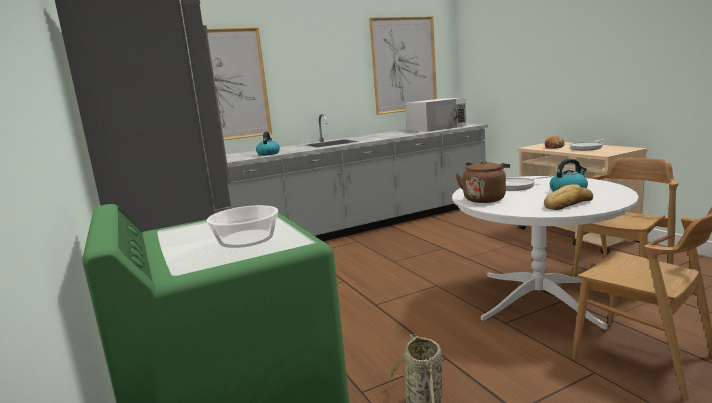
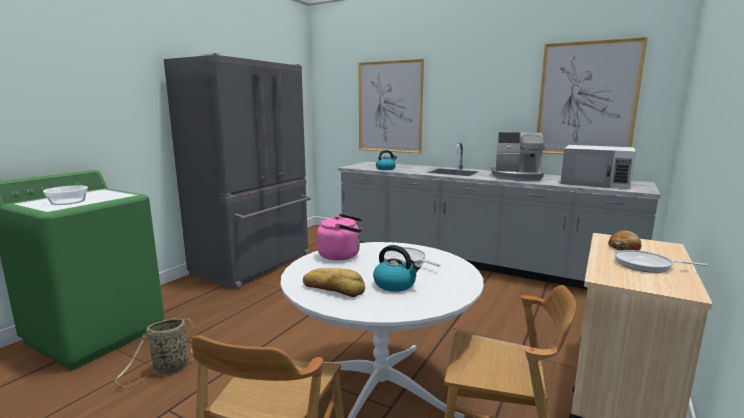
camera: 55 degrees right, 0 degrees up
(386, 135) = (517, 177): none -> coffee machine
(484, 199) = (342, 255): brown kettle -> pink kettle

